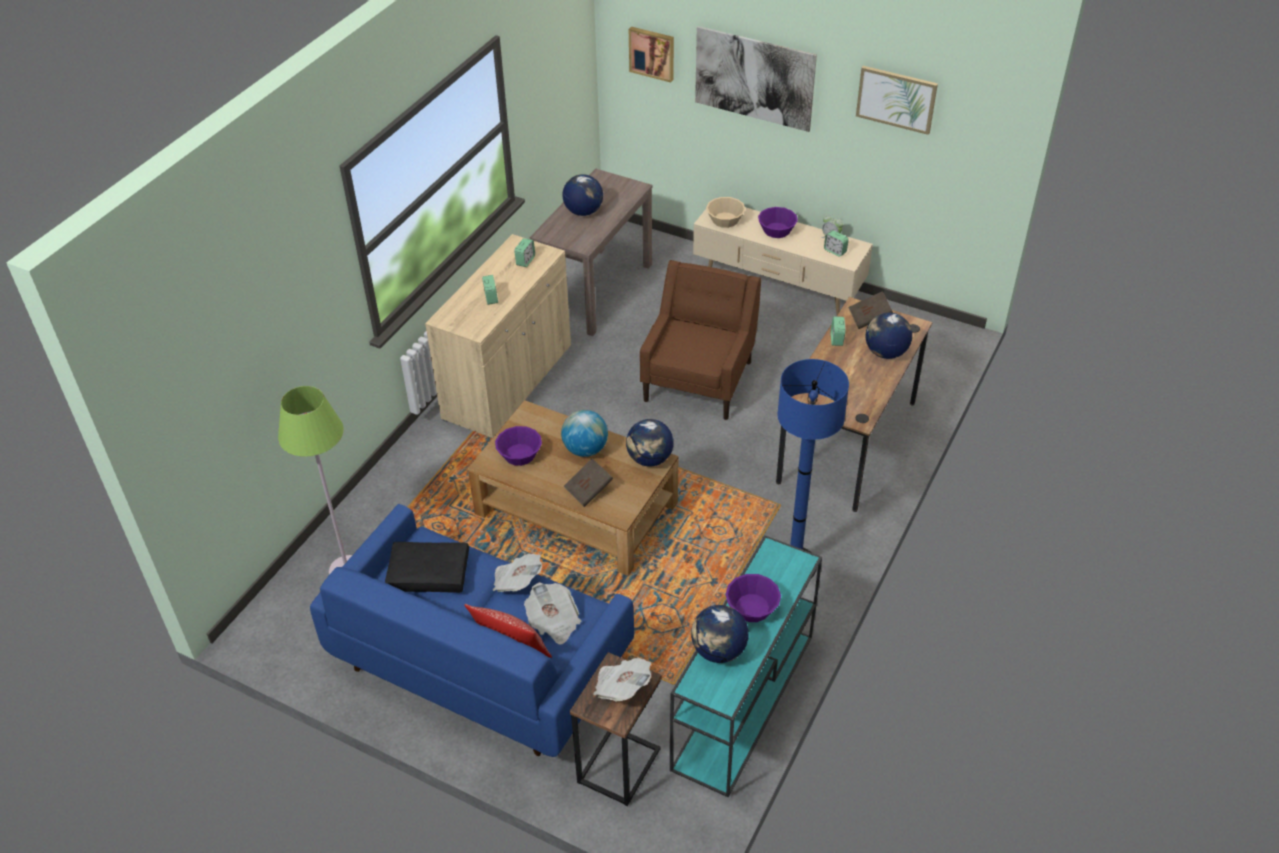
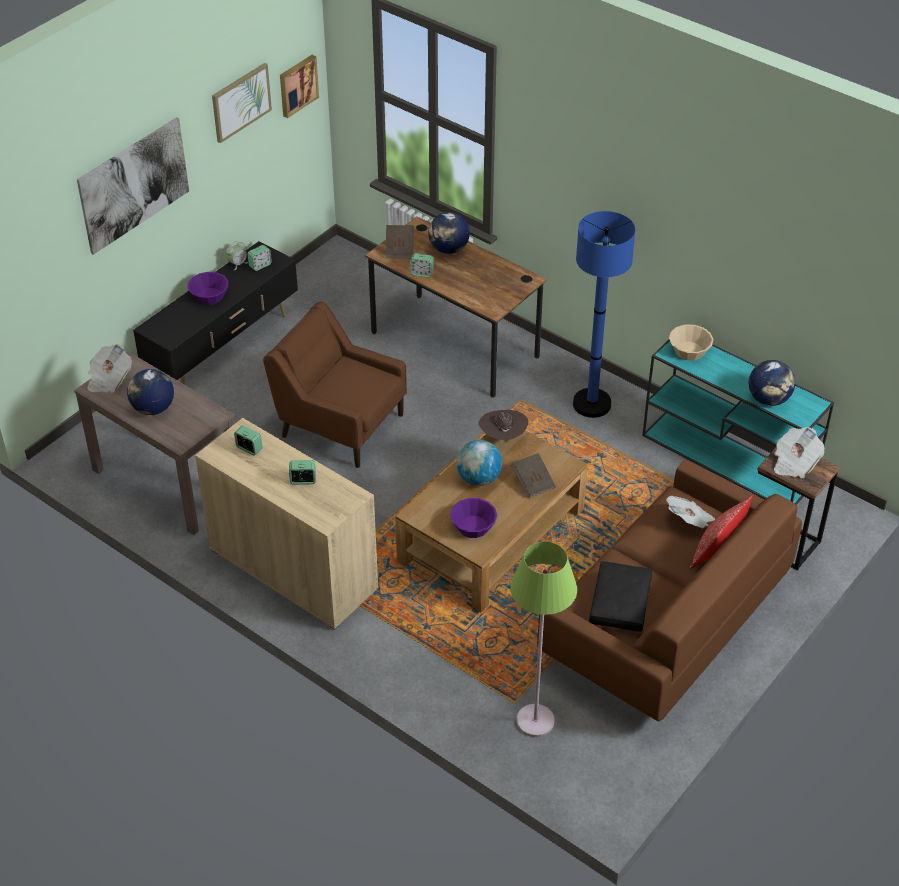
camera: 80 degrees left, 0 degrees up
(480, 661) = (664, 623): blue sofa -> brown sofa
(517, 581) = (637, 542): newspaper -> newspaper (109, 379)
(650, 459) = (503, 437): globe -> brown hat
(652, 53) = (41, 244): picture -> picture (297, 85)
(725, 219) = (175, 328): beige bowl -> beige bowl (689, 351)
(752, 607) = (727, 375): purple bowl -> none
(778, 287) = (224, 347): beige tv stand -> black tv stand

